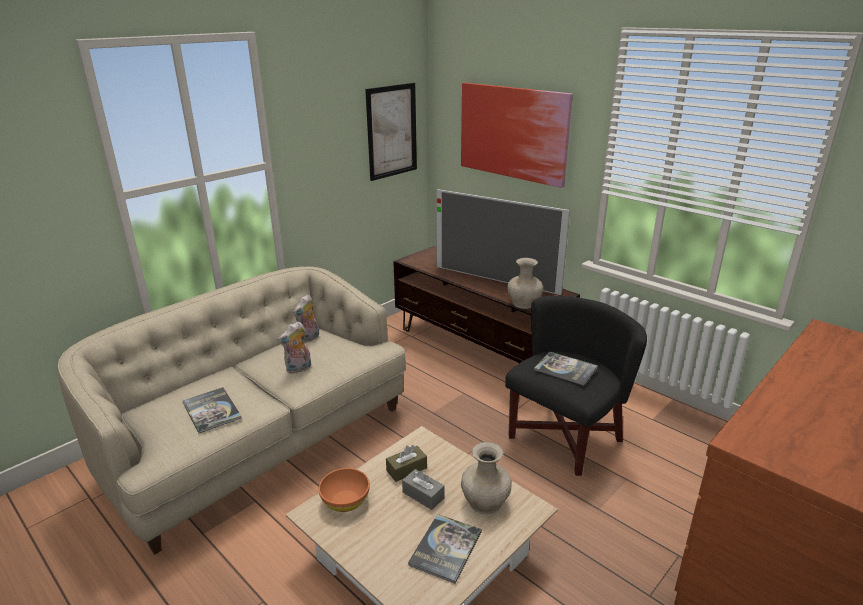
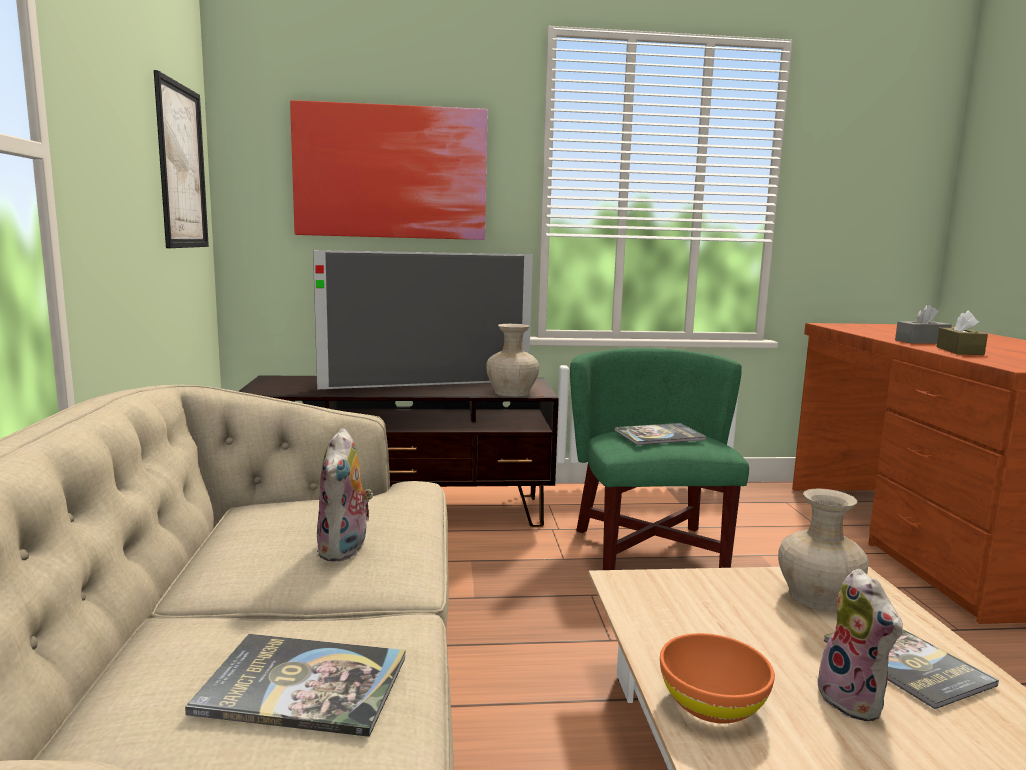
camera: 50 degrees left, 15 degrees down
(309, 339) = (260, 516): plush toy -> plush toy (855, 701)
(406, 469) = (683, 619): brown tissue box -> brown tissue box (959, 351)
(423, 495) = (762, 631): grey tissue box -> grey tissue box (921, 341)
(564, 437) = (650, 549): black armchair -> green armchair

